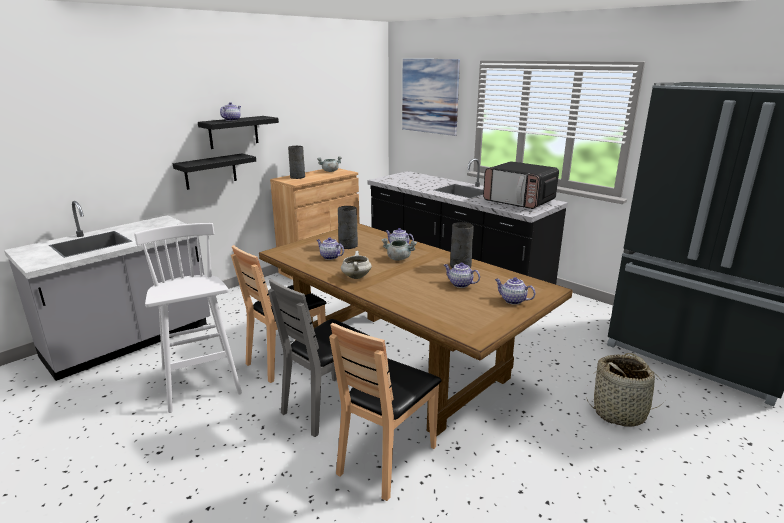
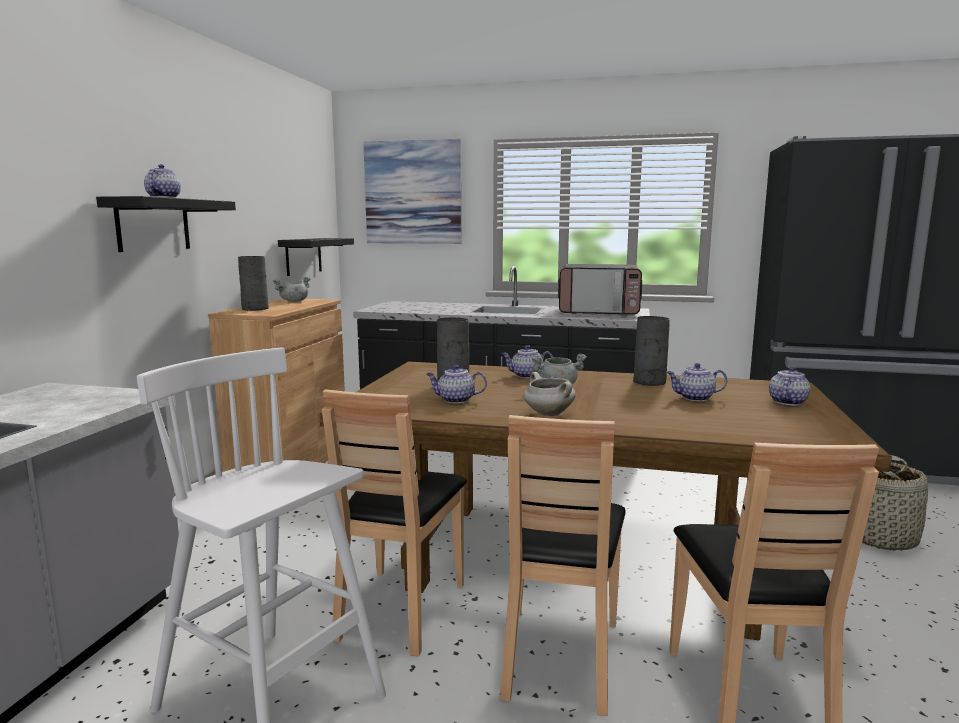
camera: 30 degrees left, 10 degrees down
(210, 171) = (118, 295): black shelf -> black shelf (303, 256)
(328, 406) = (559, 657): grey chair -> brown chair
(512, 300) = (787, 402): teapot -> teapot turned 120 degrees clockwise

